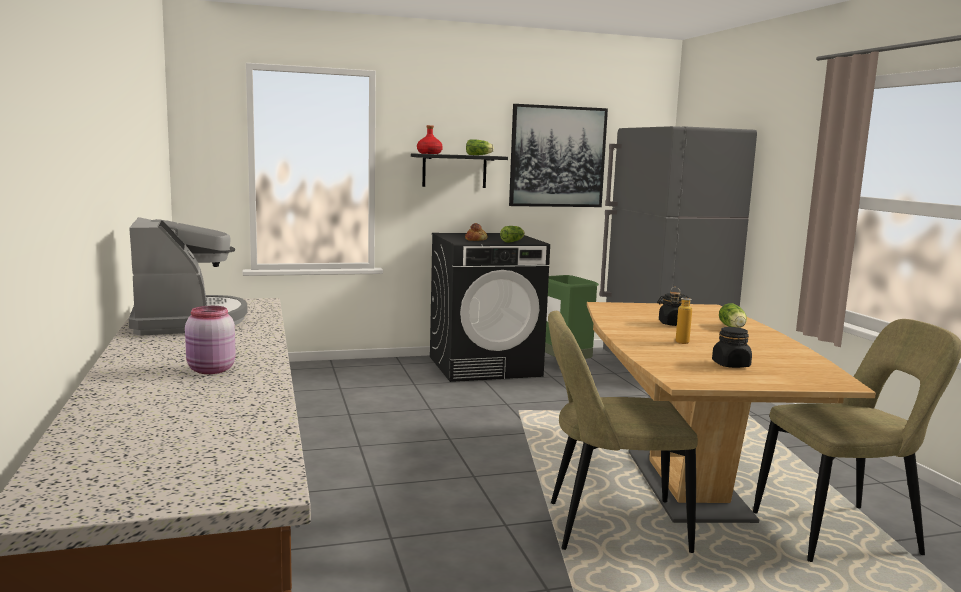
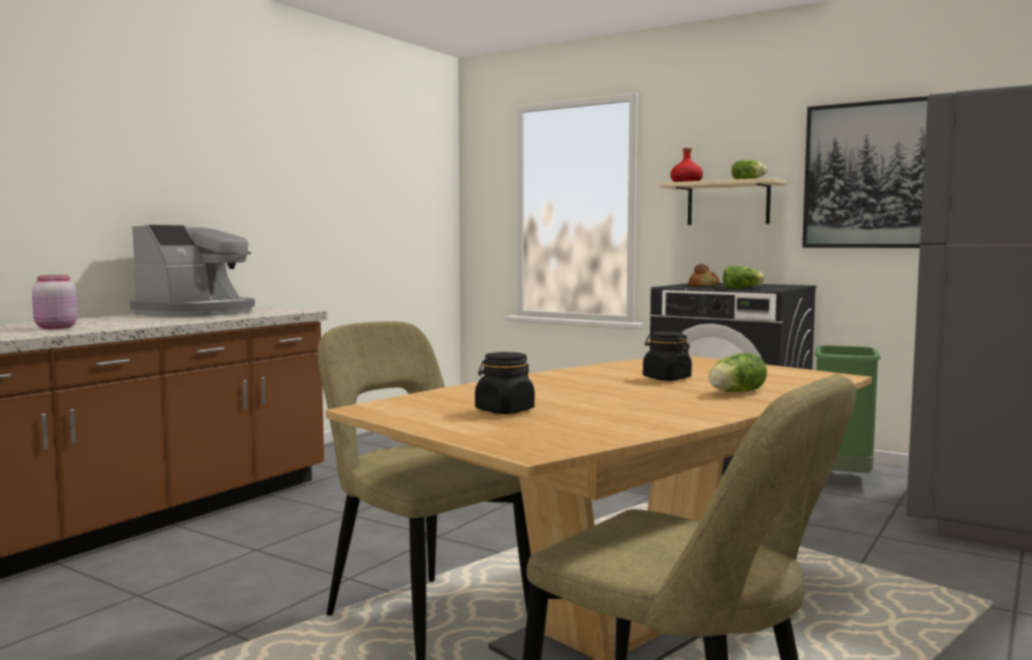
camera: 50 degrees right, 5 degrees down
(454, 171) = (728, 203): black shelf -> beige shelf
(677, 341) = (572, 388): bottle -> none

